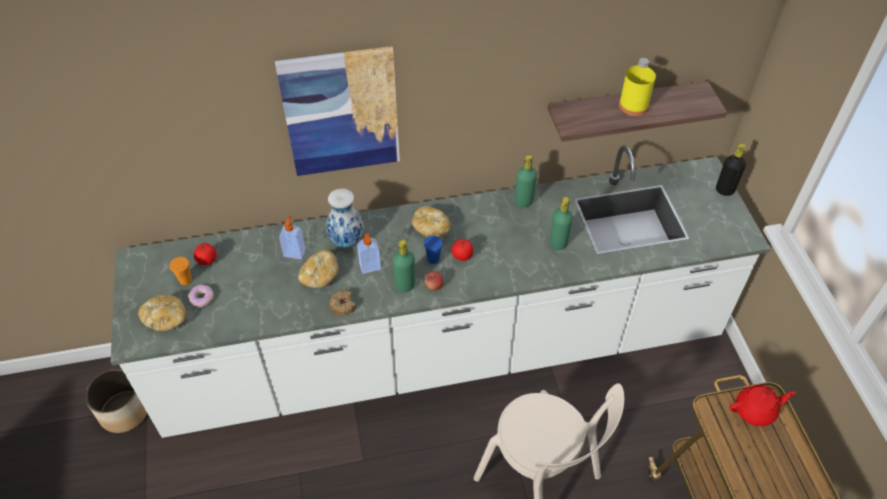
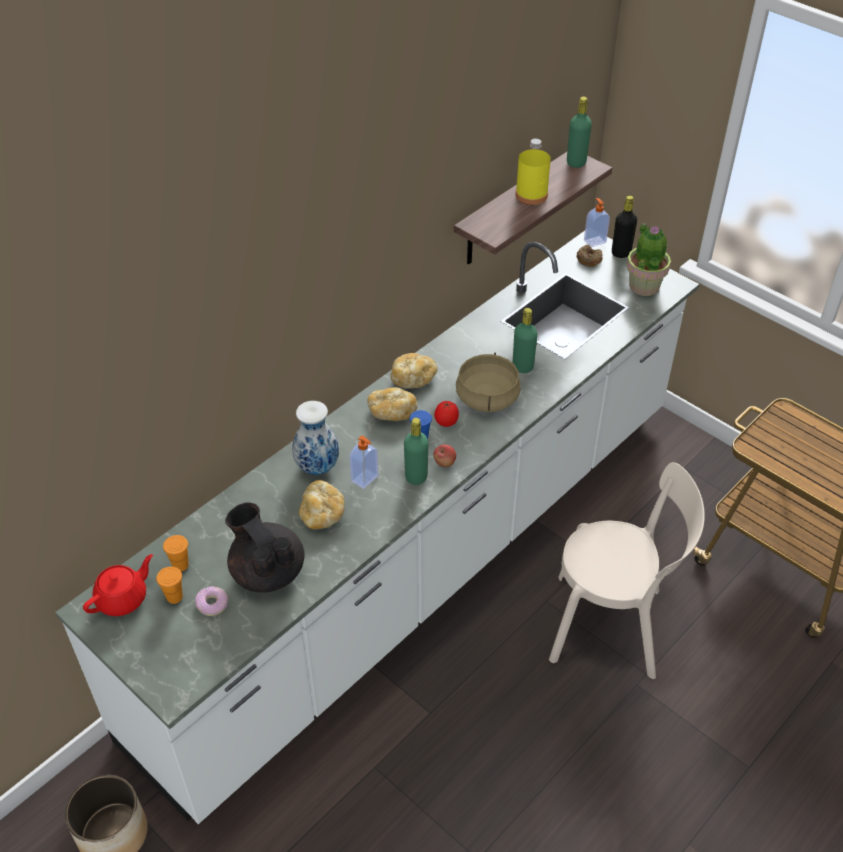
camera: 35 degrees left, 5 degrees down
(166, 319) = (191, 646): bread -> bread (413, 379)
(207, 261) = (180, 565): tomato -> orange cup
(252, 296) = (267, 571): none -> black teapot
(294, 252) = (272, 506): soap dispenser -> soap dispenser (594, 241)
(341, 112) = (277, 314): picture -> none
(343, 305) = (372, 528): donut -> donut (588, 259)
(509, 254) = (488, 398): none -> beige cooking pot
(523, 201) = (457, 345): green bottle -> green bottle (576, 162)
(719, 227) = (644, 286): none -> potted plant
(755, 411) = (786, 427): red teapot -> red teapot (123, 598)

